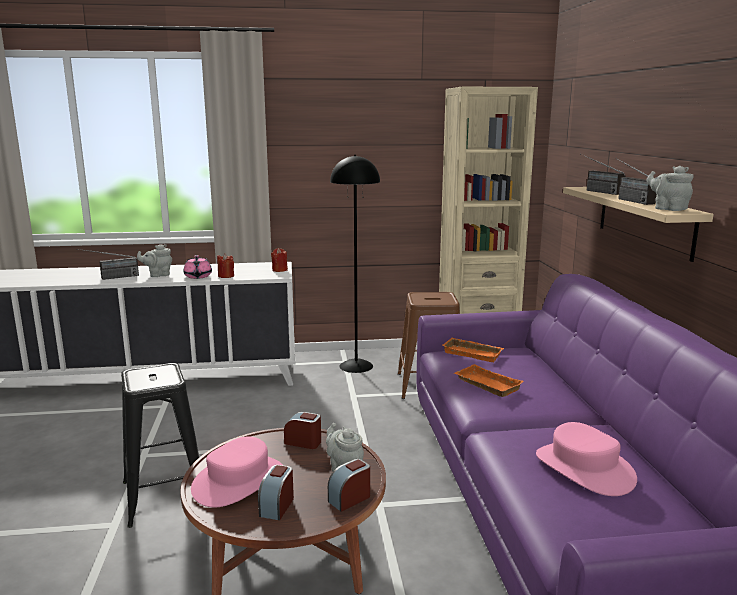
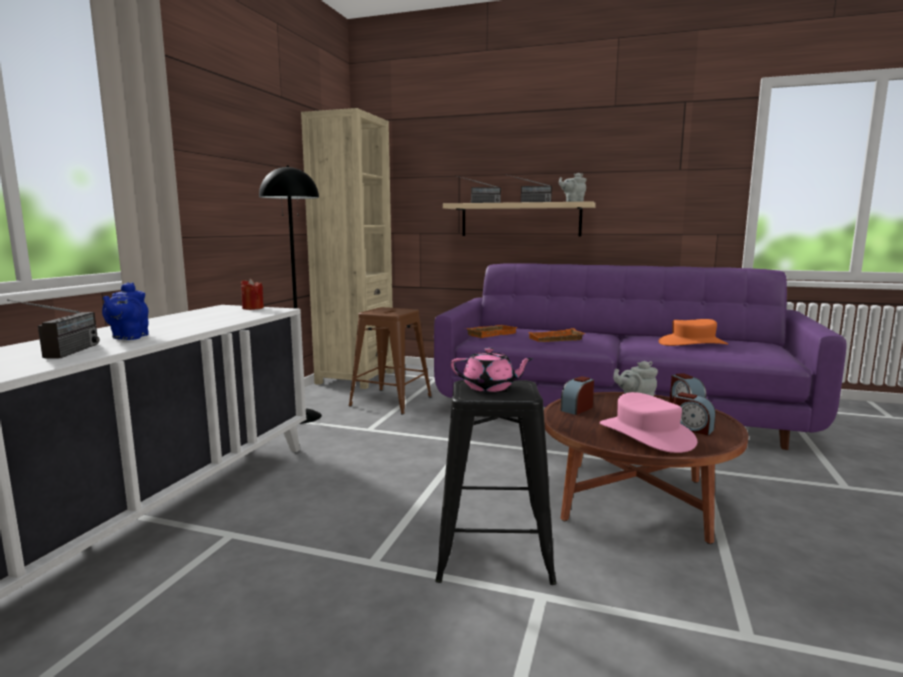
camera: 65 degrees left, 5 degrees down
(158, 275) = (129, 337): grey teapot -> blue teapot
(198, 276) = (196, 327): pink teapot -> pink teapot (490, 387)
(226, 276) = (226, 320): red candle -> none
(583, 468) = (692, 343): pink hat -> orange hat

